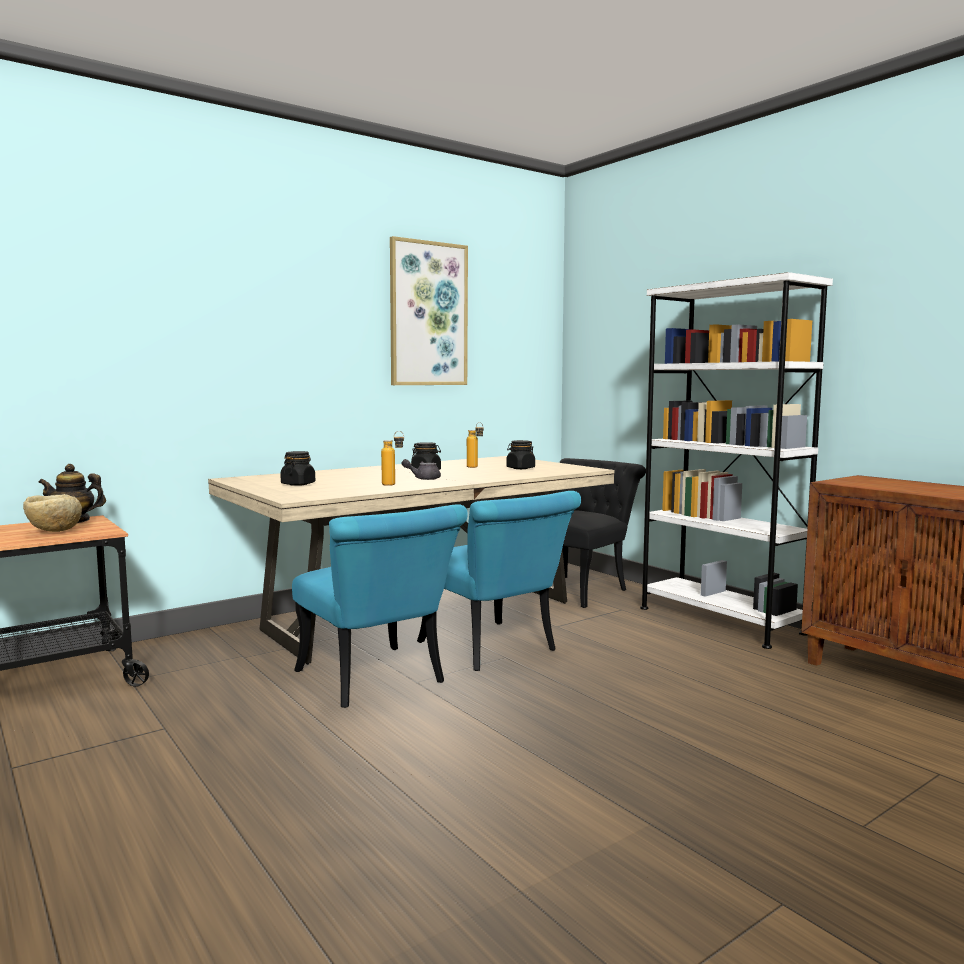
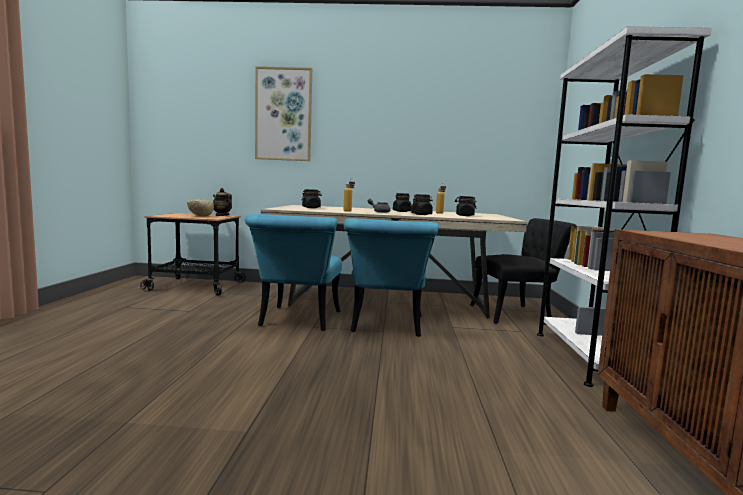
camera: 40 degrees right, 0 degrees up
(428, 314) = (439, 114): picture -> picture (283, 114)
(484, 475) = (421, 214): none -> black jar

